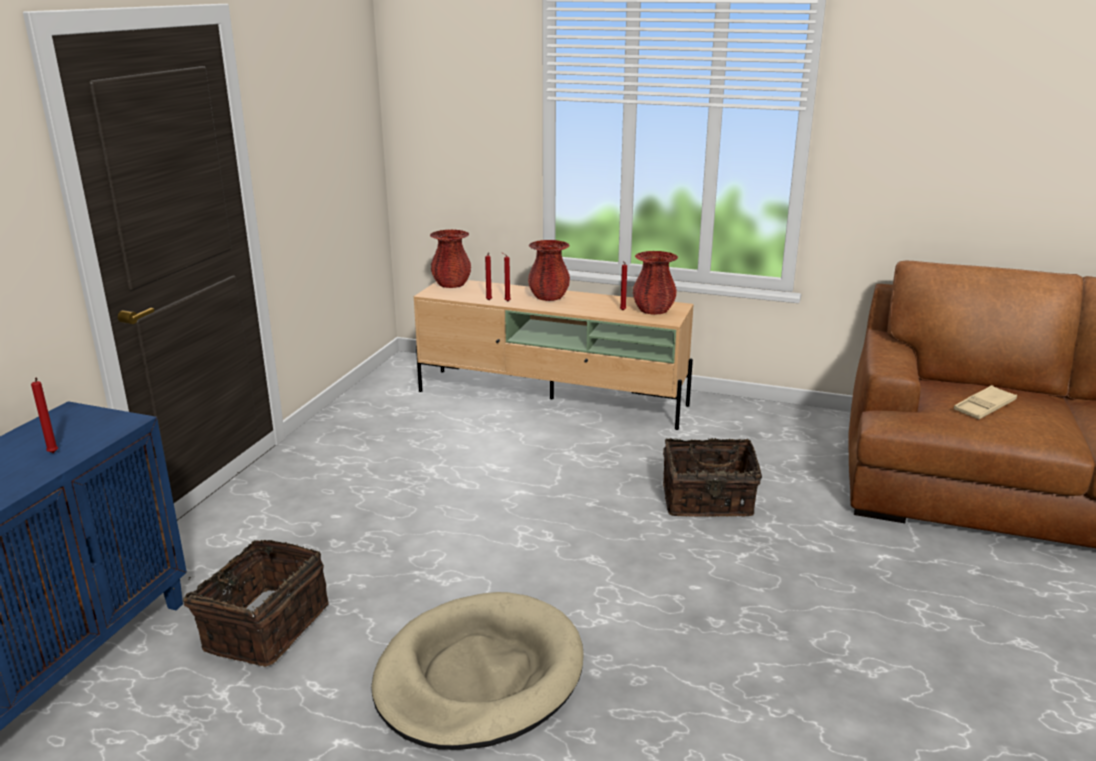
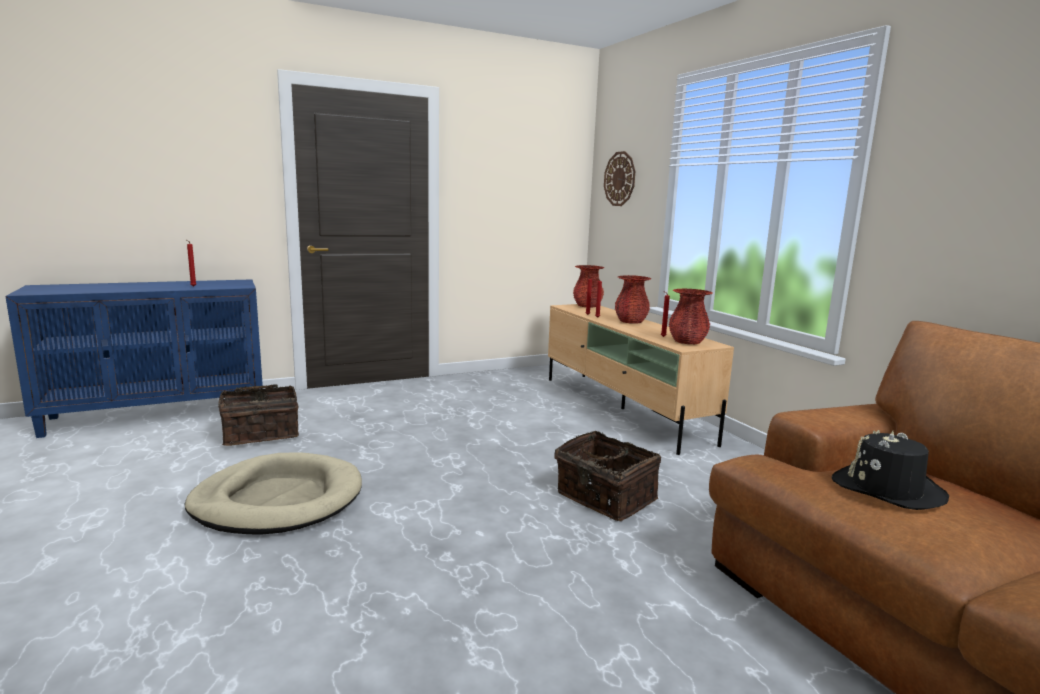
camera: 45 degrees right, 10 degrees down
(445, 108) = (620, 179): none -> wall clock
(984, 407) = (887, 489): beige tray -> black hat

